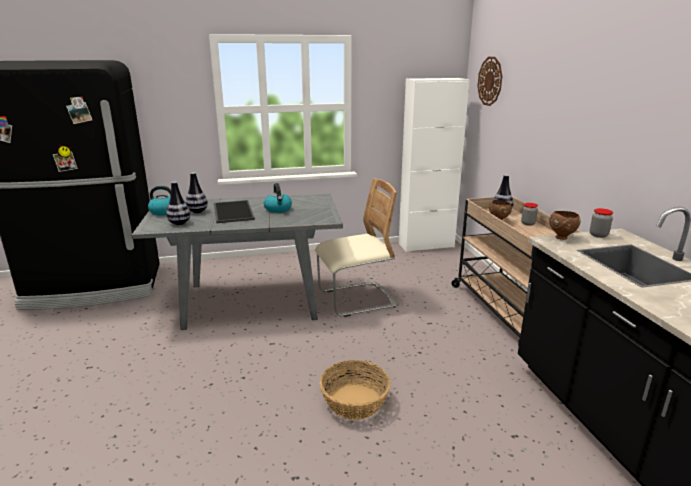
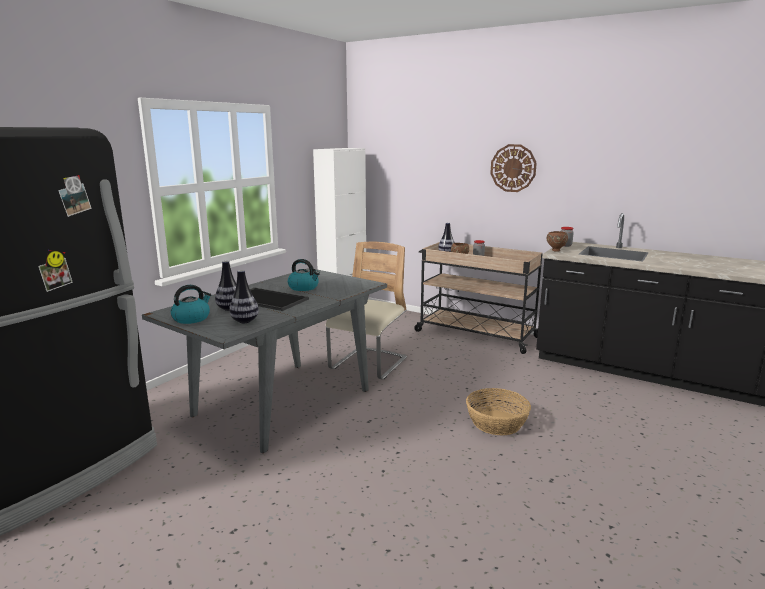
camera: 45 degrees left, 5 degrees down
(490, 81) = (387, 149): wall clock -> wall clock (513, 168)

